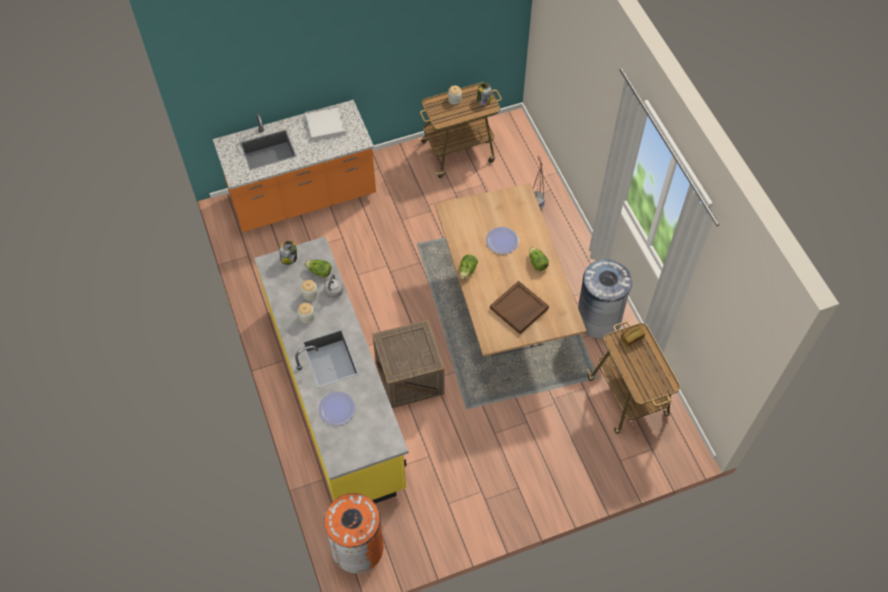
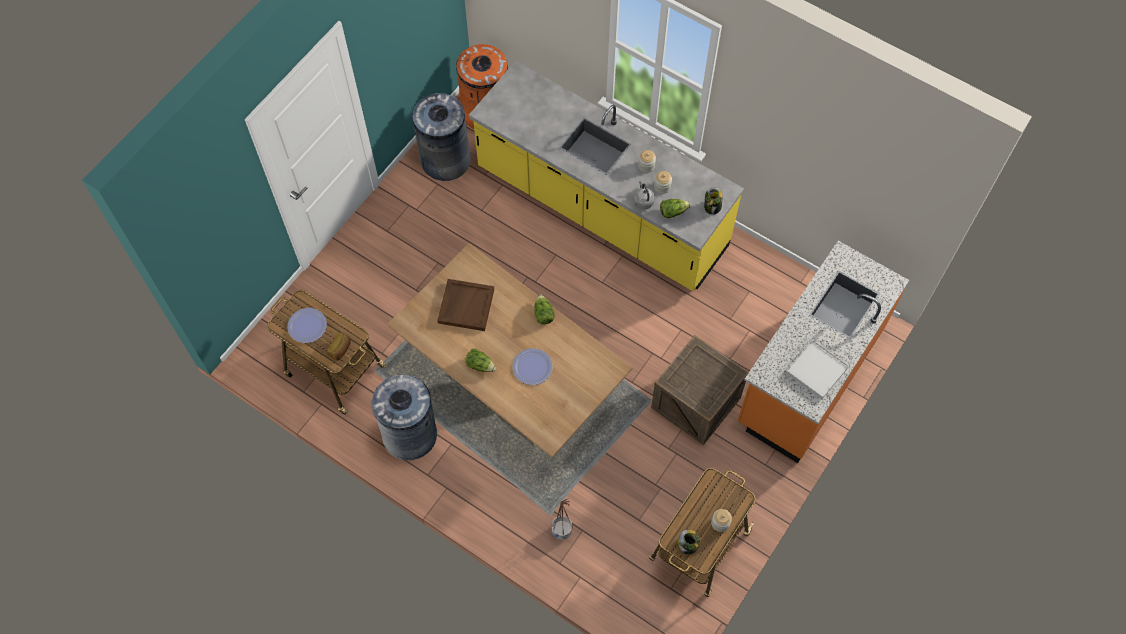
camera: 145 degrees right, 5 degrees up
(337, 409) = (553, 110): plate -> plate (307, 326)
(409, 377) = (550, 264): crate -> crate (695, 403)
(426, 522) = (445, 160): none -> grey trash can

